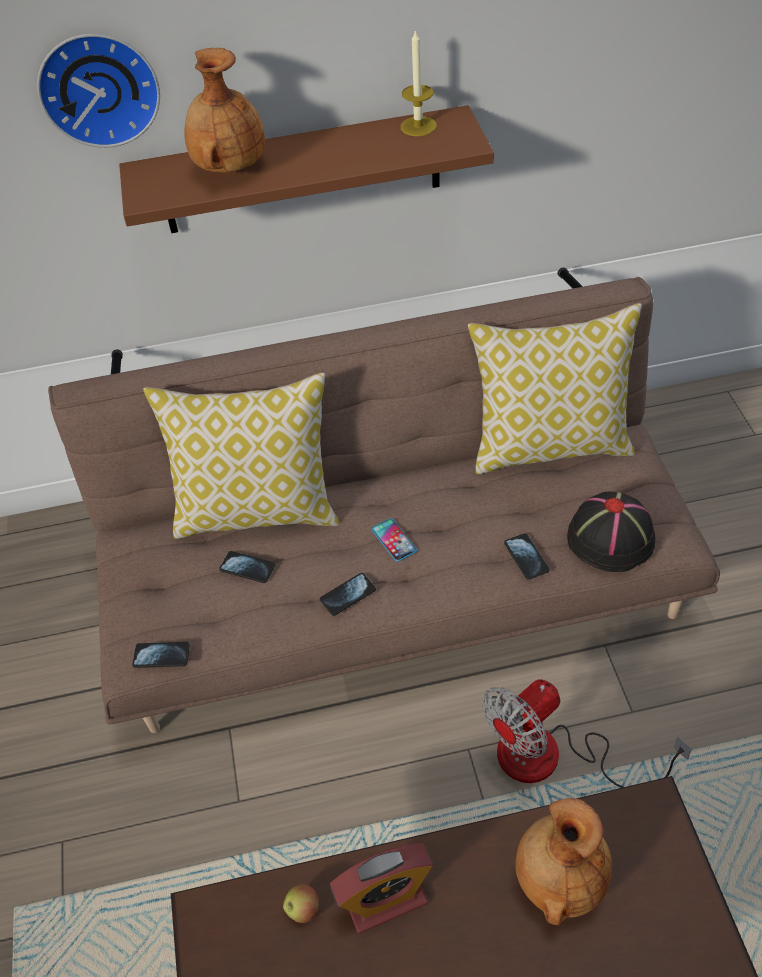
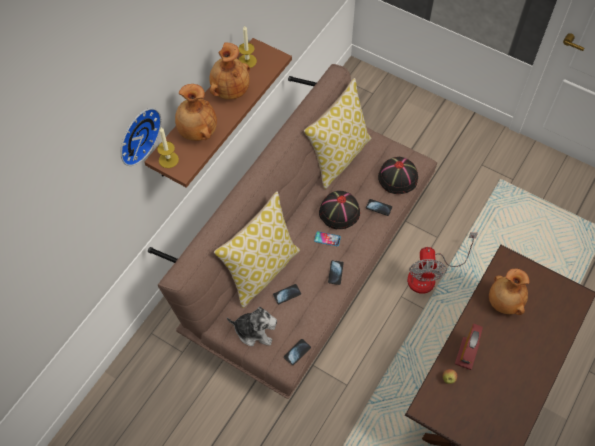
camera: 50 degrees left, 10 degrees up
(147, 177) = (168, 160): none -> candle
(150, 580) = (255, 331): none -> plush toy
(343, 146) = (230, 90): none -> brown vase
(456, 518) = (339, 212): none -> black hat

